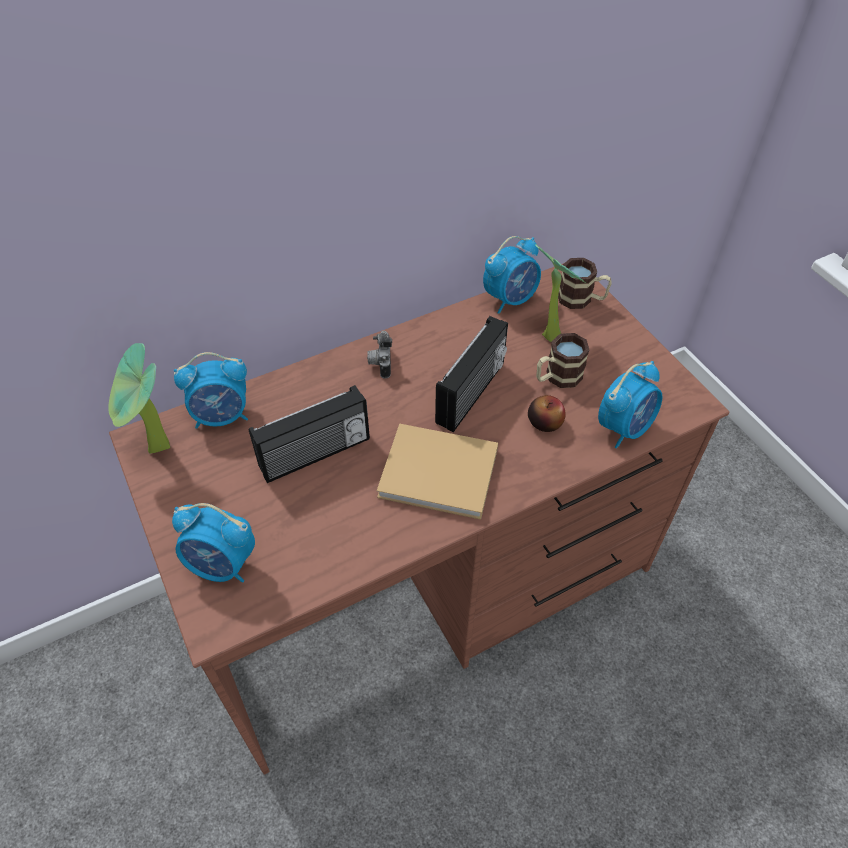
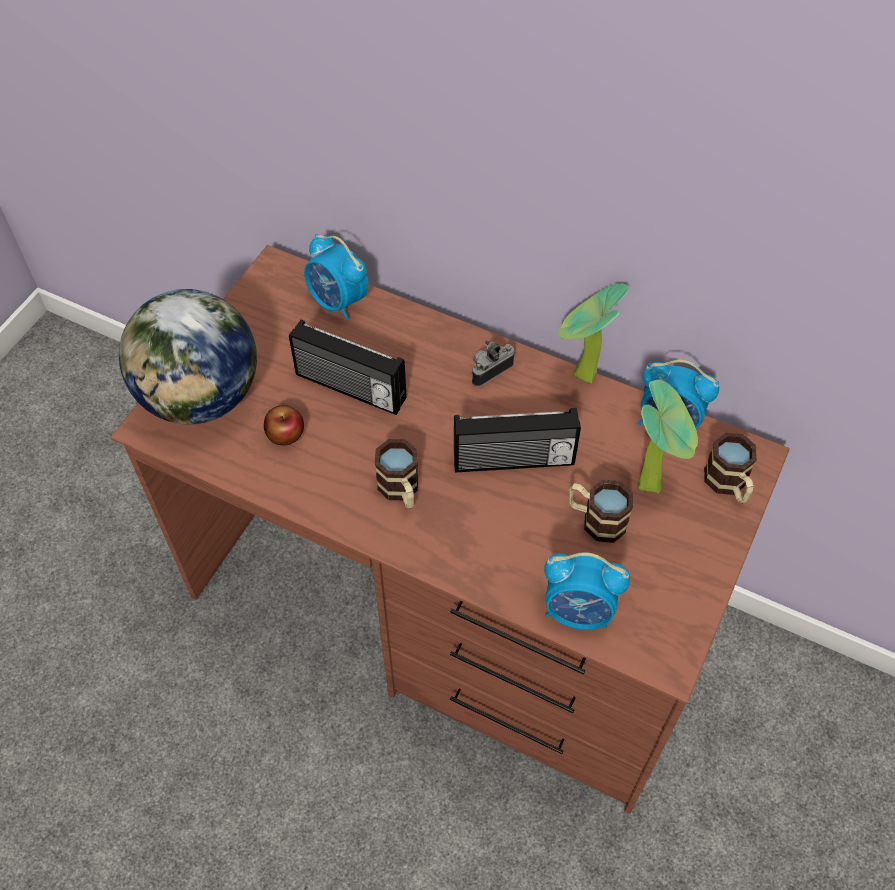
camera: 55 degrees right, 5 degrees up
(158, 451) = (272, 286): potted plant -> potted plant (580, 378)
(222, 565) = (202, 397): alarm clock -> globe
(442, 474) = (401, 490): beige book -> mug
(545, 422) = (528, 539): apple -> apple (285, 434)

